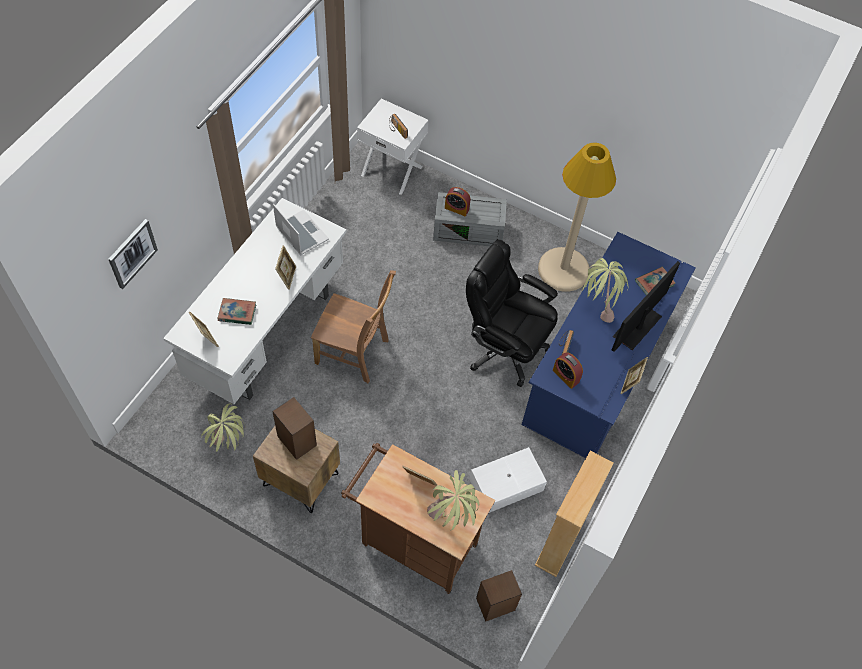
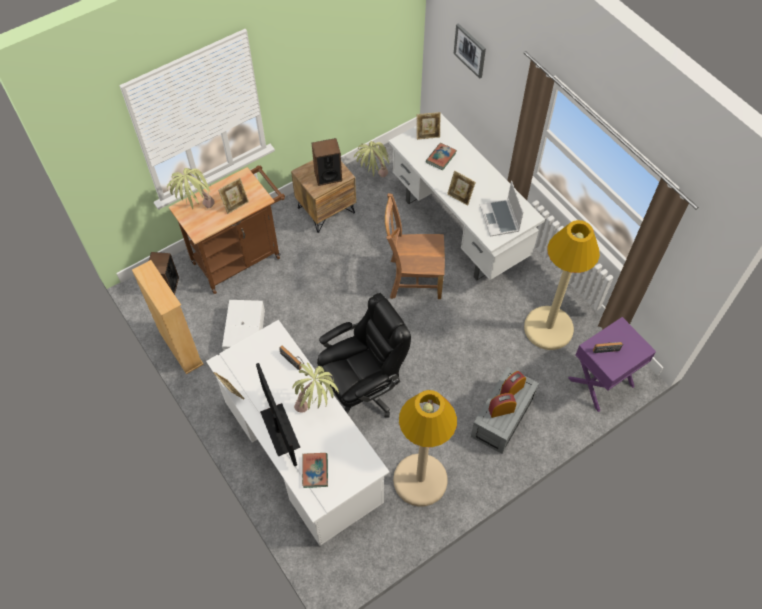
camera: 120 degrees right, 0 degrees up
(301, 233) = (500, 219): laptop -> laptop turned 90 degrees clockwise
(355, 222) = (548, 328): none -> beige floor lamp
(355, 353) = (412, 279): brown chair -> brown chair turned 45 degrees clockwise
(392, 170) = (601, 382): white nightstand -> purple nightstand
(565, 376) = (267, 347): alarm clock -> alarm clock (501, 410)
(597, 371) = (301, 451): blue desk -> white desk

